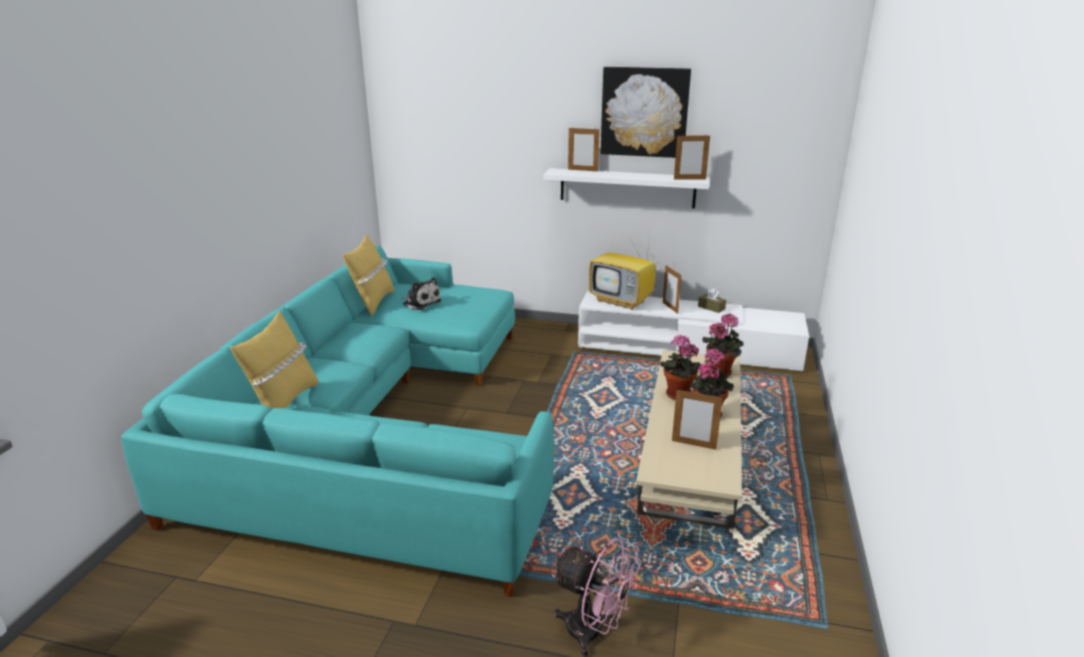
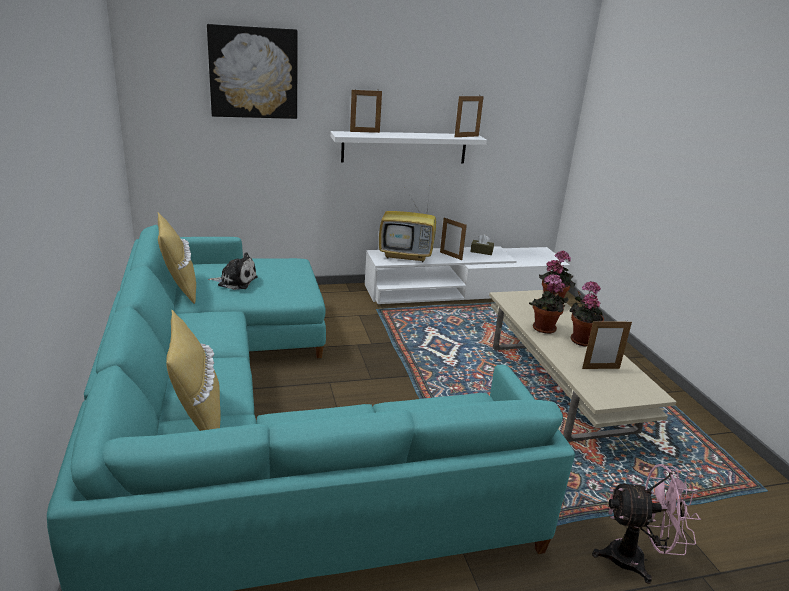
camera: 30 degrees left, 0 degrees up
(644, 112) = (422, 74): picture -> picture (253, 72)

